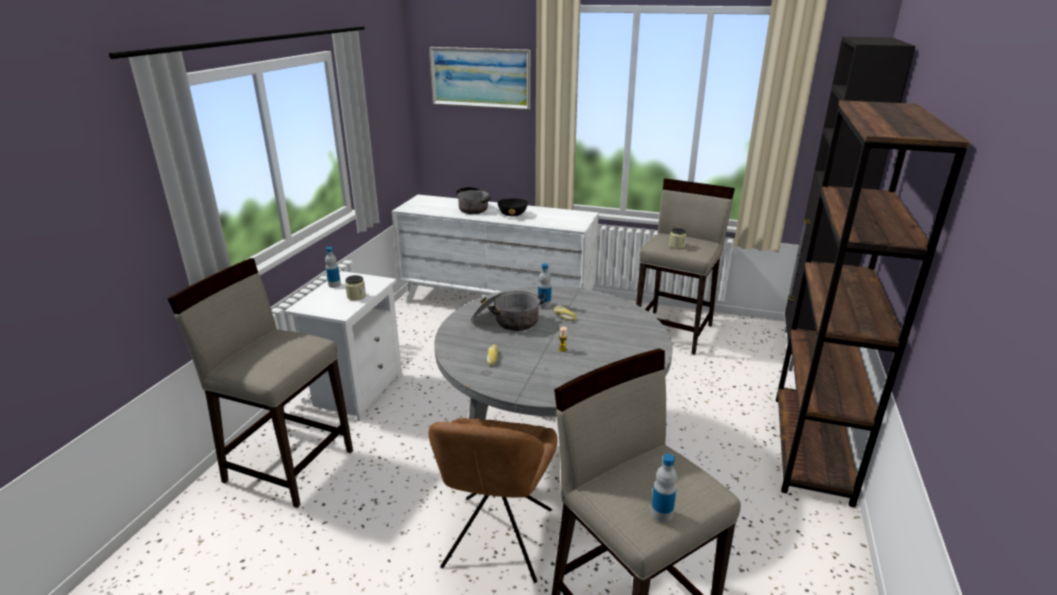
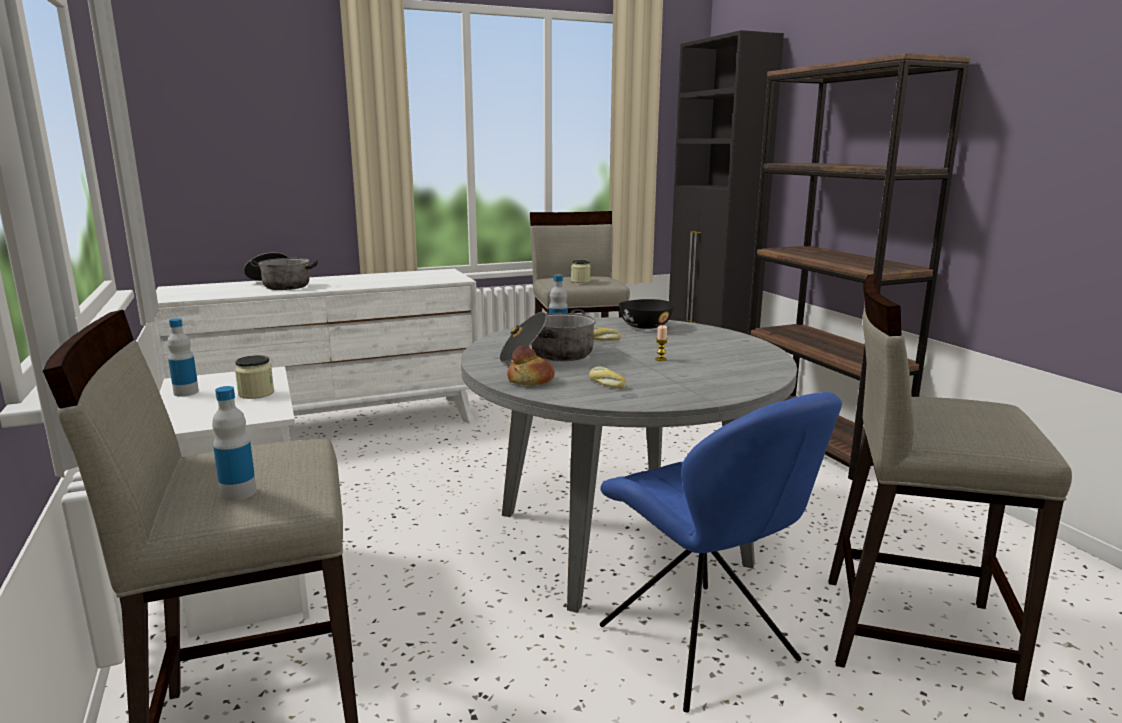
camera: 40 degrees left, 10 degrees down
(460, 339) = (530, 381): none -> bread
(480, 77) = (249, 96): picture -> none
(497, 541) = (701, 647): brown chair -> blue chair
(513, 214) = (353, 282): black bowl -> black bowl (645, 326)
(661, 513) = (1014, 429): bottle -> bottle (238, 493)

